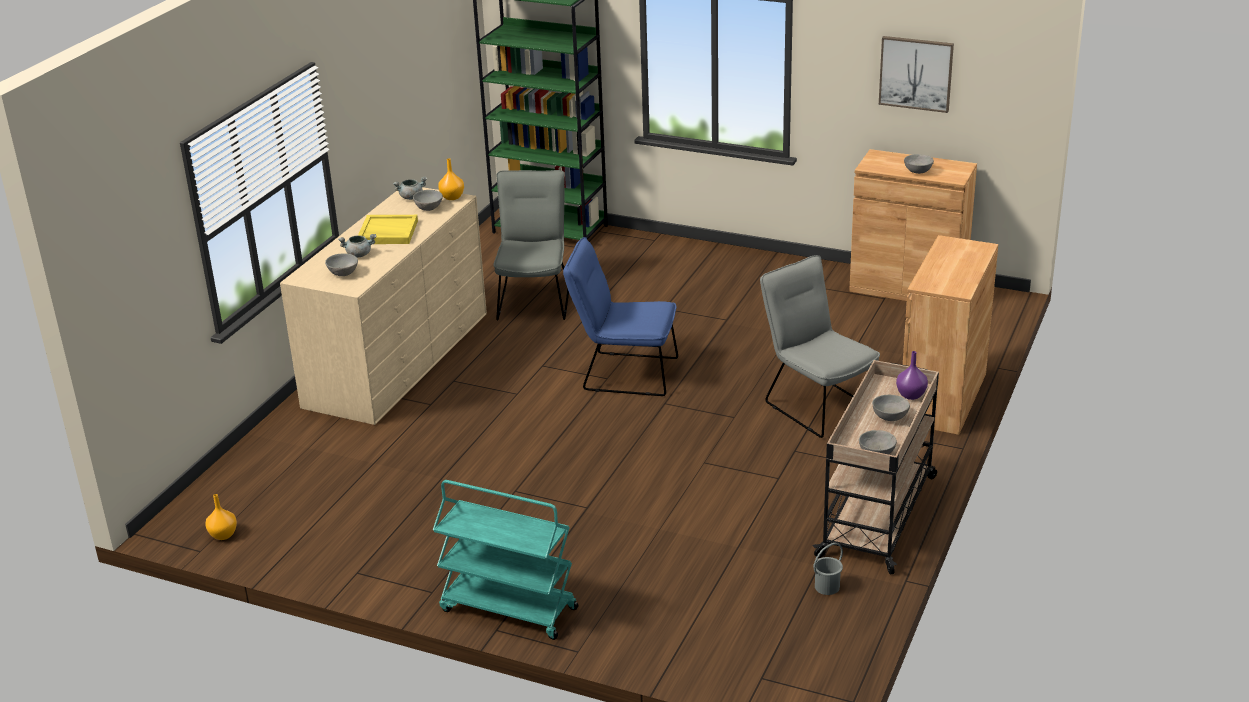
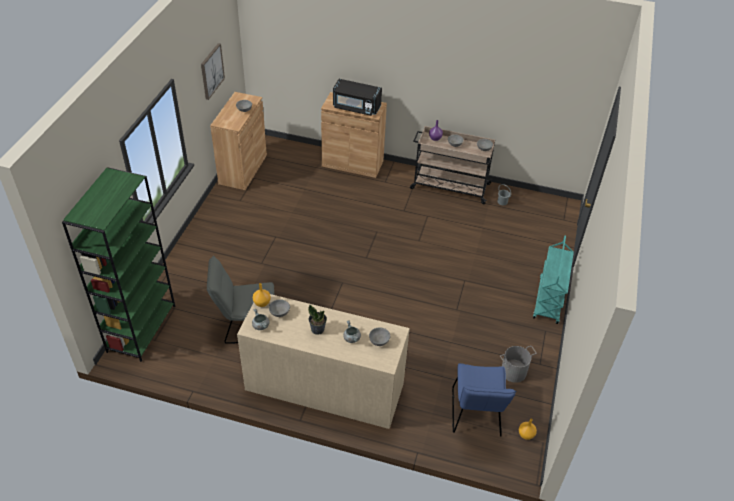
camera: 100 degrees left, 15 degrees up
(353, 539) = (513, 371): none -> grey bucket
(387, 232) = (317, 329): yellow tray -> potted plant
(623, 373) = (337, 276): blue chair -> blue chair (476, 416)
(816, 404) = (361, 203): grey chair -> none
(946, 267) = (356, 107): none -> black microwave

